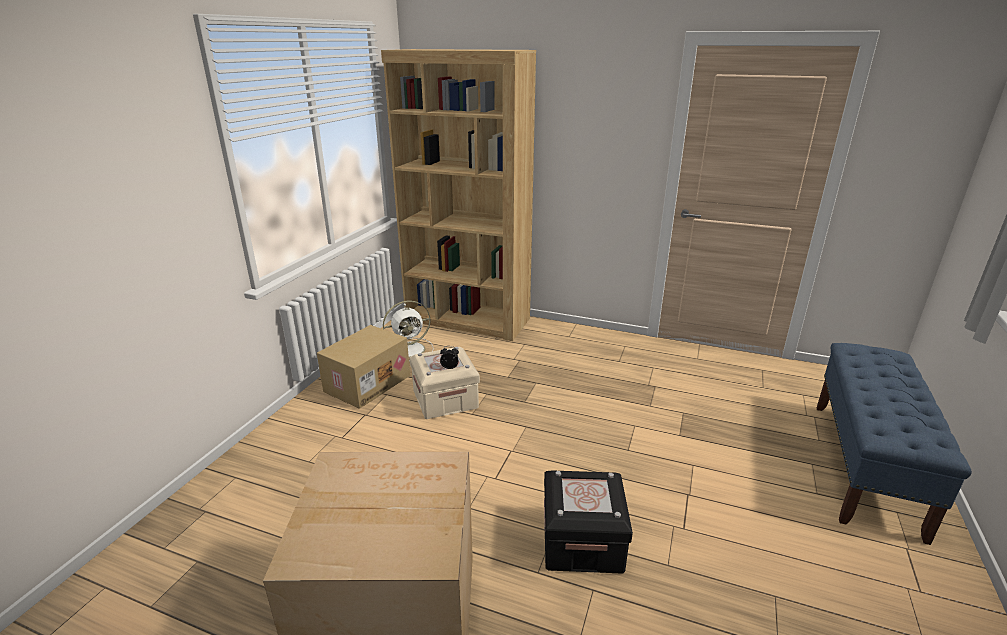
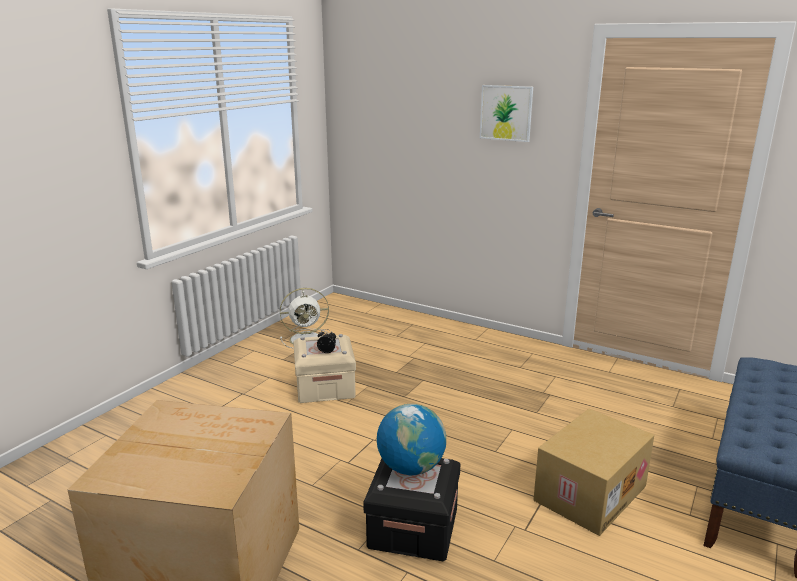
camera: 10 degrees right, 5 degrees down
(367, 383) = (254, 365): cardboard box -> cardboard box (589, 492)
(468, 320) = (375, 316): brown bookcase -> none
(580, 486) = (411, 467): none -> globe
(595, 120) = (506, 113): none -> picture

